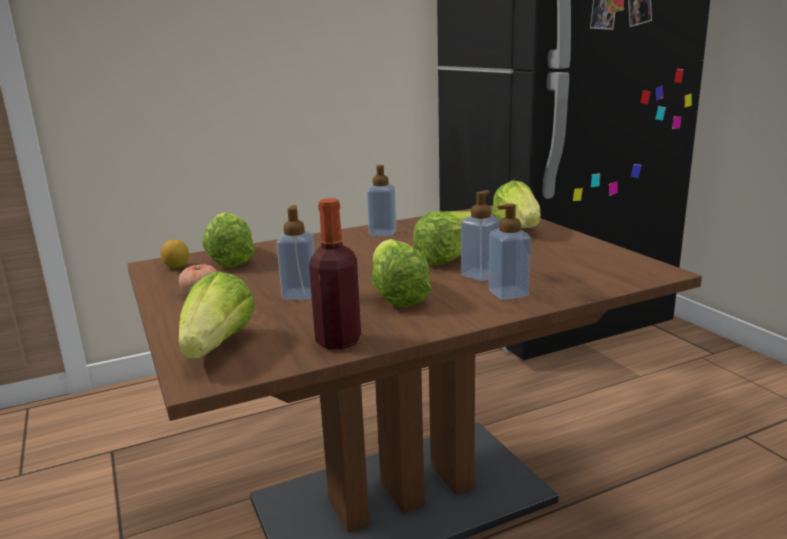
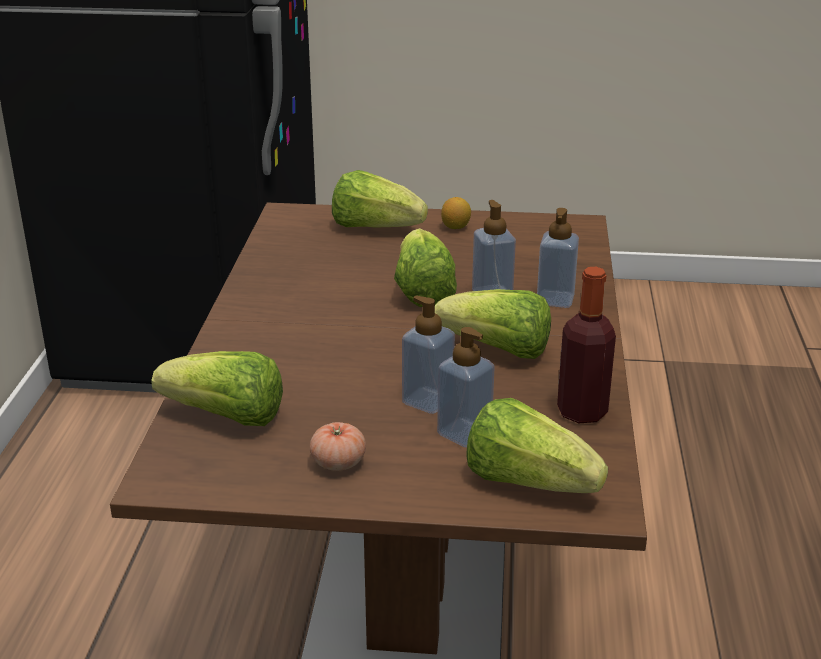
camera: 60 degrees left, 10 degrees up
(177, 267) = (200, 463): lemon -> lemon (455, 227)
(382, 233) = (274, 296): soap dispenser -> soap dispenser (464, 433)

